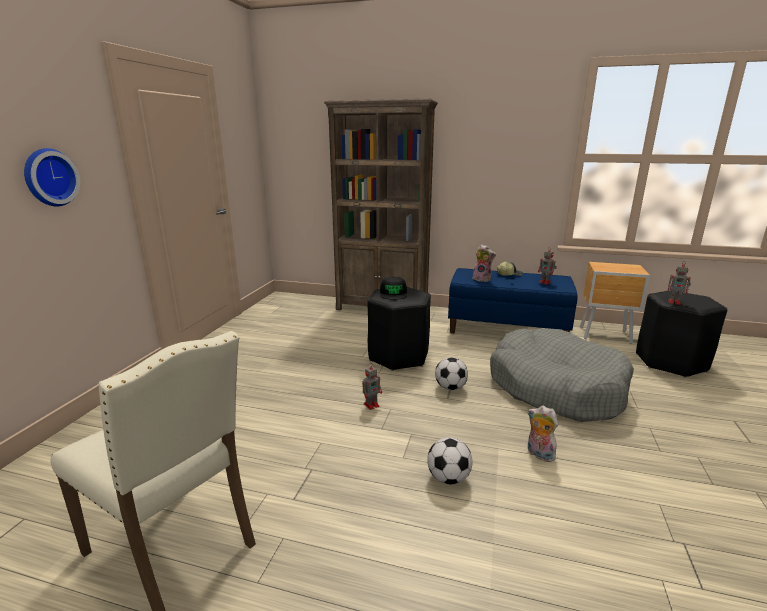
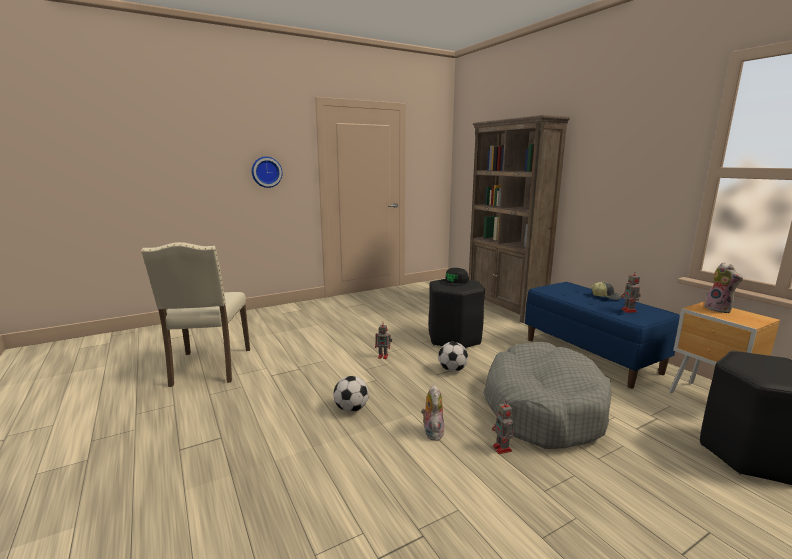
camera: 45 degrees right, 5 degrees down
(482, 279) = (565, 293): plush toy -> plush toy (719, 309)
(675, 302) = (744, 365): toy robot -> toy robot (502, 449)

